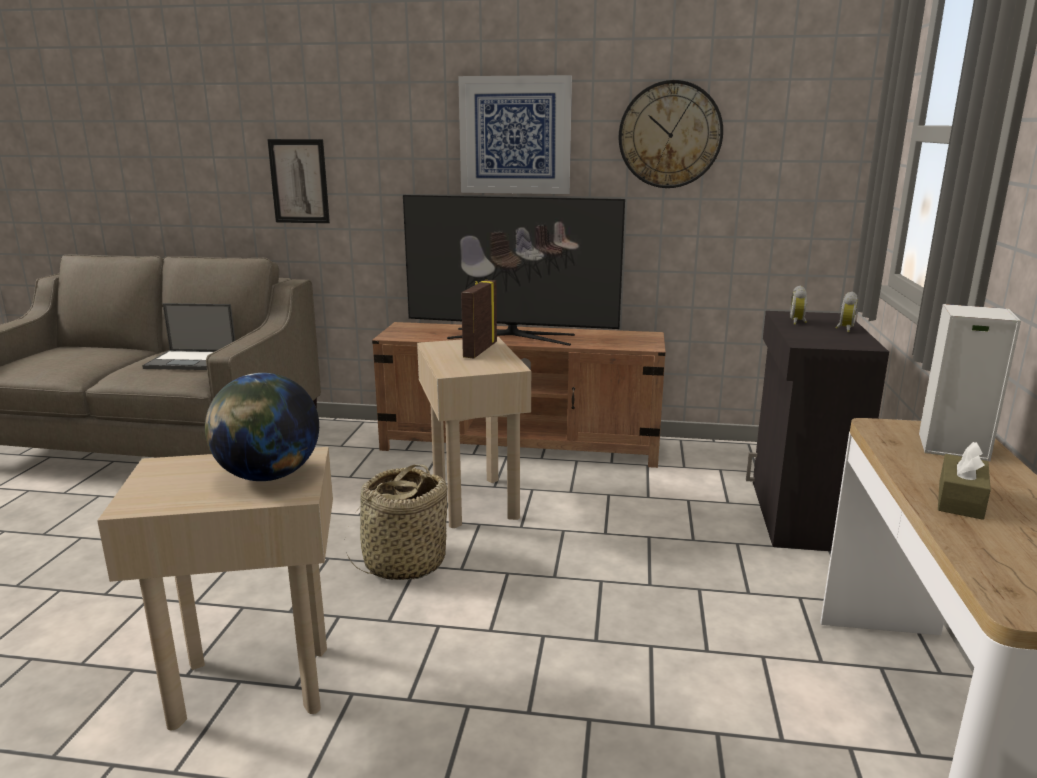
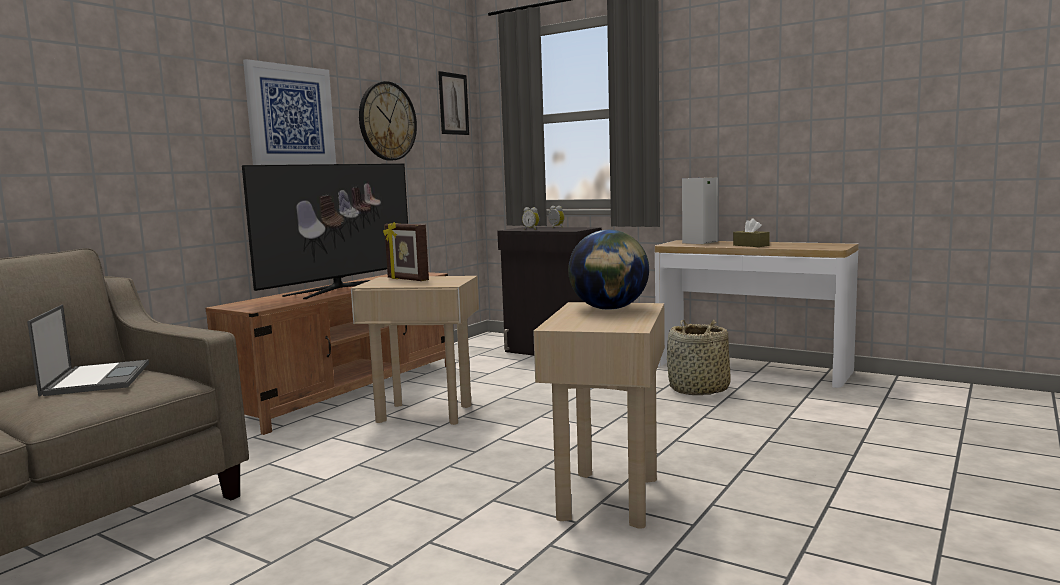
camera: 65 degrees left, 10 degrees down
(193, 361) = (97, 378): laptop -> laptop turned 45 degrees counterclockwise
(299, 181) = (77, 159): picture -> picture (453, 104)
(404, 563) = (491, 442): basket -> basket (699, 390)

